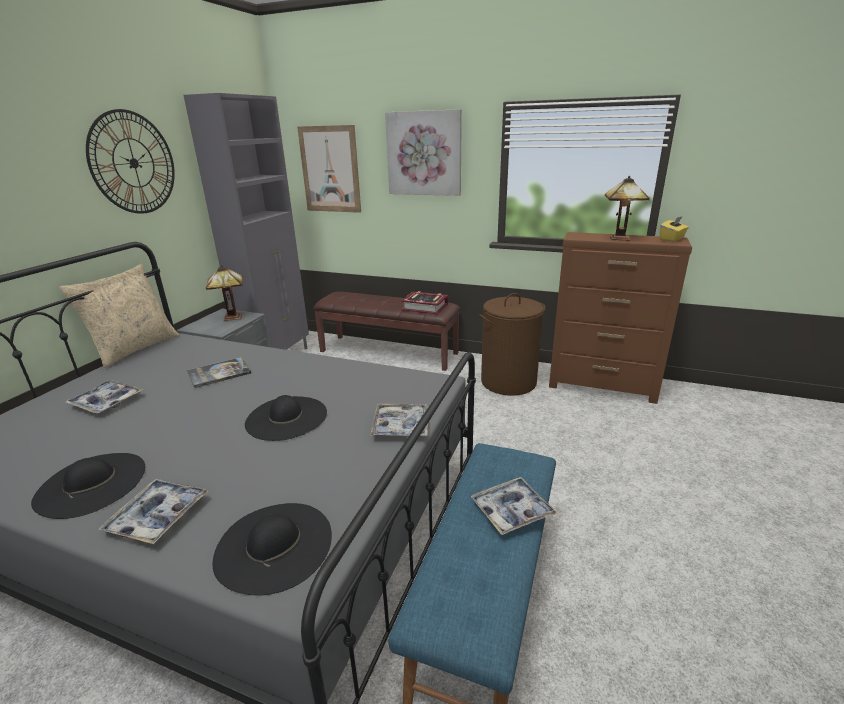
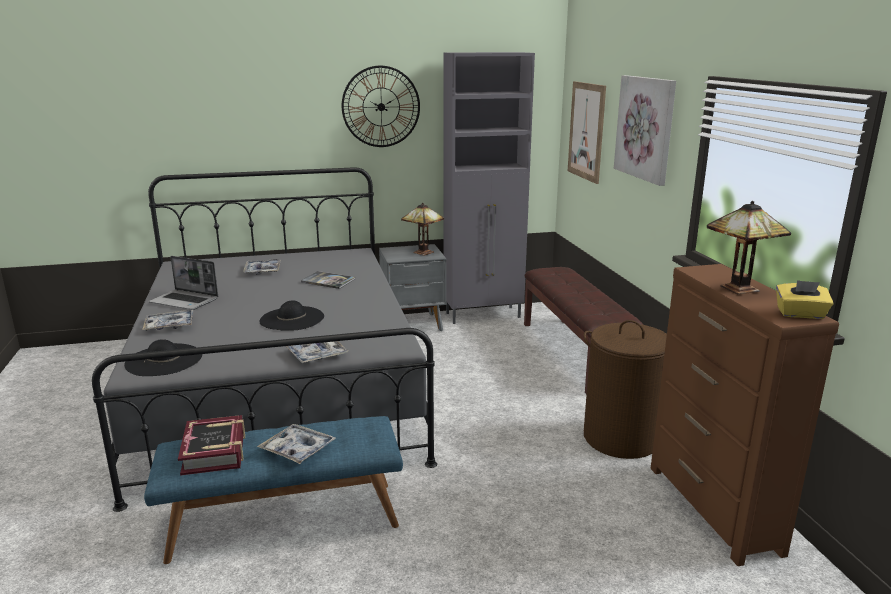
camera: 55 degrees right, 5 degrees down
(91, 483) = (185, 301): black hat -> laptop
(135, 349) = (333, 249): beige pillow -> none
(425, 307) = (598, 311): book -> book (215, 452)

